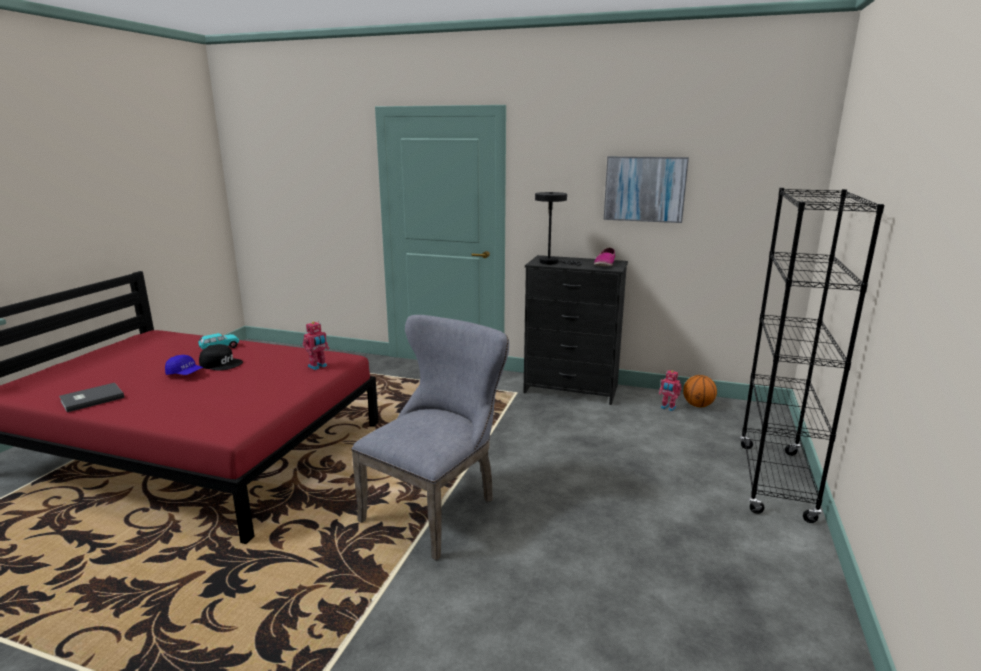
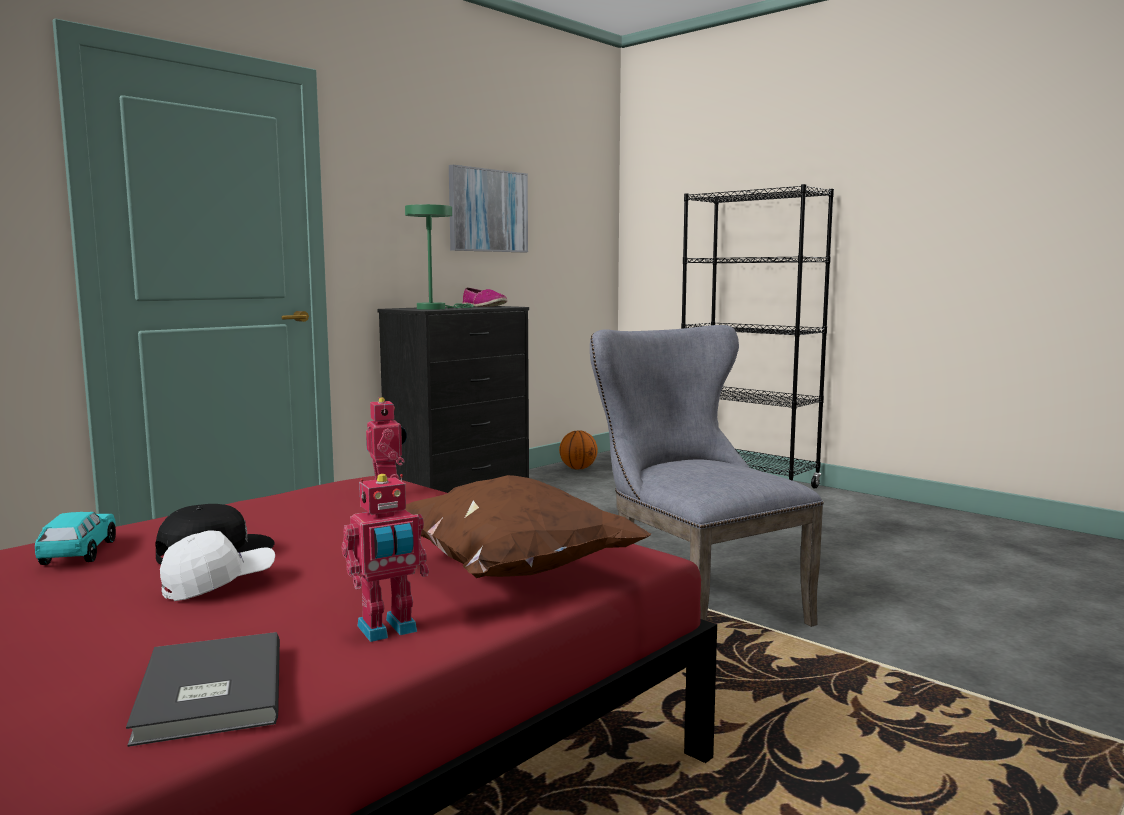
camera: 65 degrees left, 10 degrees down
(185, 374) = (218, 584): blue cap -> white cap
(202, 413) = (513, 571): none -> brown pillow
(552, 262) = (435, 308): black table lamp -> green table lamp
(668, 408) = (568, 477): toy robot -> toy robot (388, 630)

